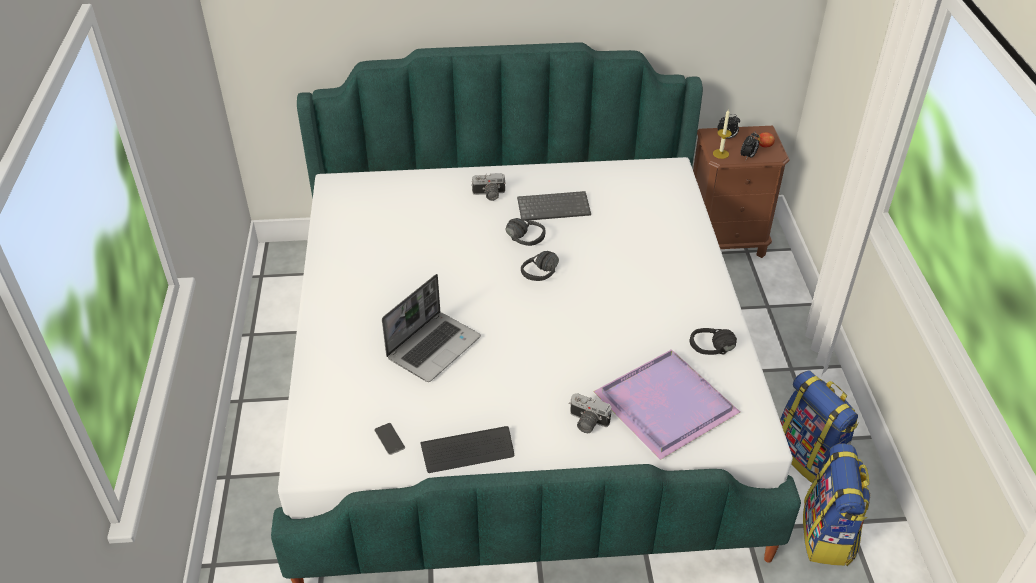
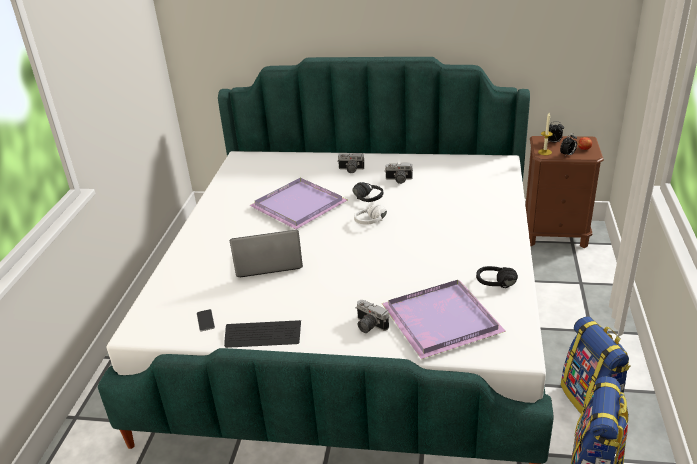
camera: 15 degrees right, 10 degrees down
(434, 347) = (267, 262): laptop -> laptop turned 150 degrees counterclockwise
(444, 256) = (300, 205): none -> purple tray
(546, 276) = (374, 223): black headphones -> white headphones
(554, 207) = (398, 180): keyboard -> camera

